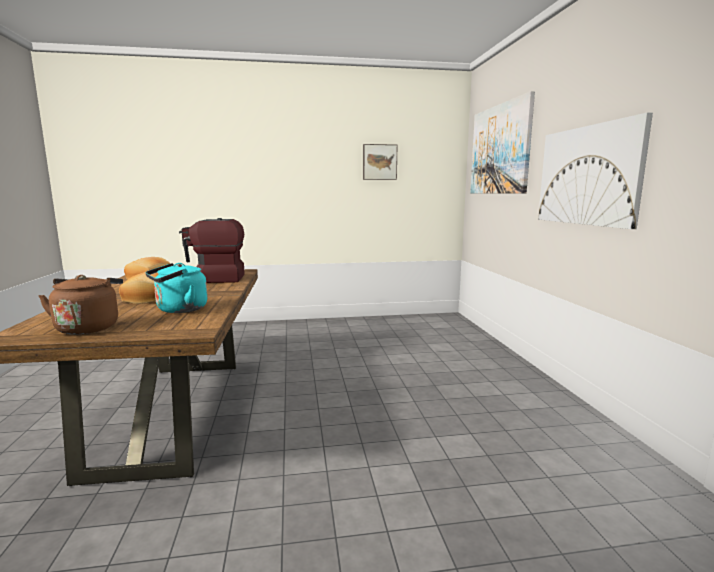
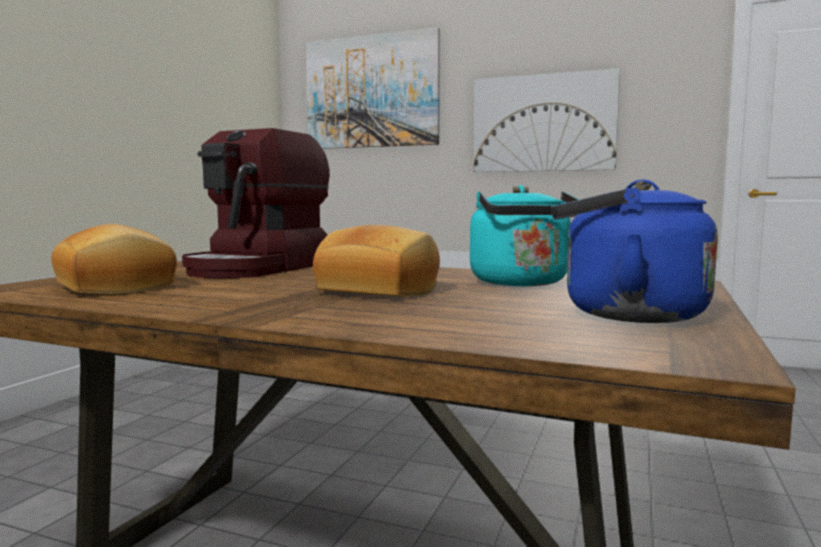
camera: 60 degrees left, 5 degrees down
(89, 327) = (624, 314): brown kettle -> blue kettle
(379, 162) = (194, 85): picture -> none

